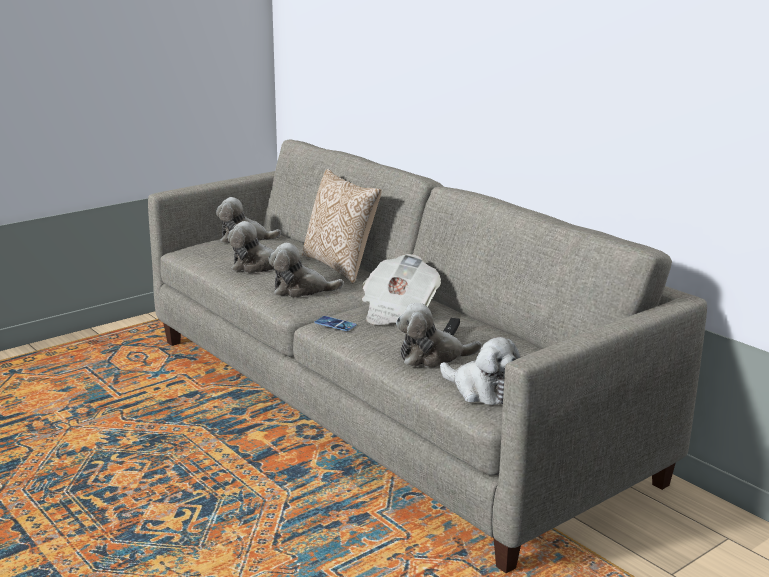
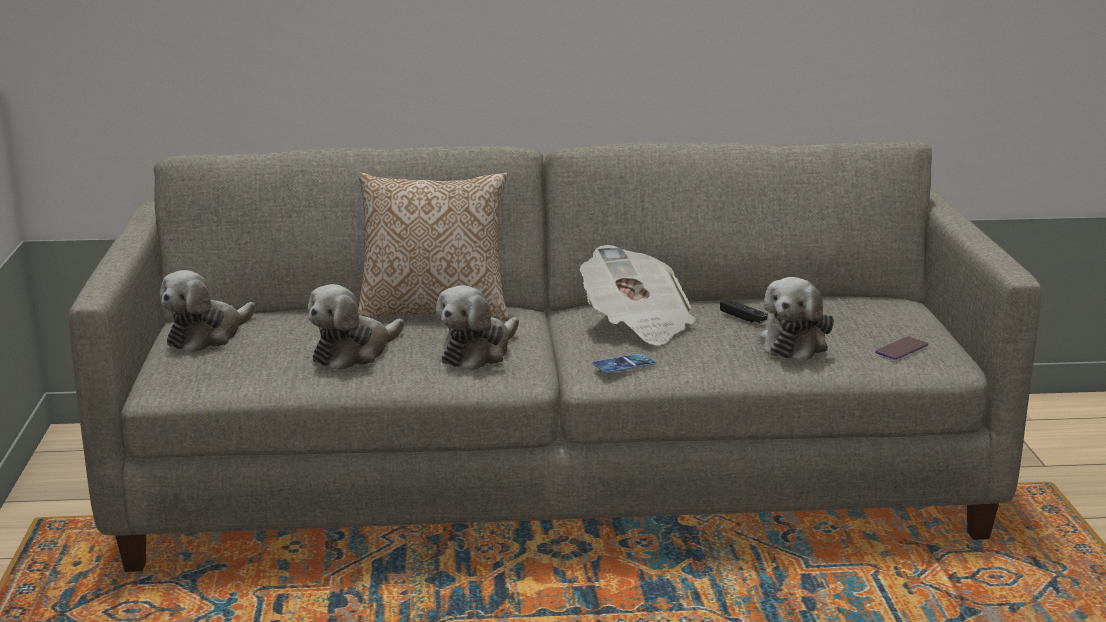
camera: 55 degrees left, 0 degrees up
(481, 390) = (901, 349): plush toy -> phone

